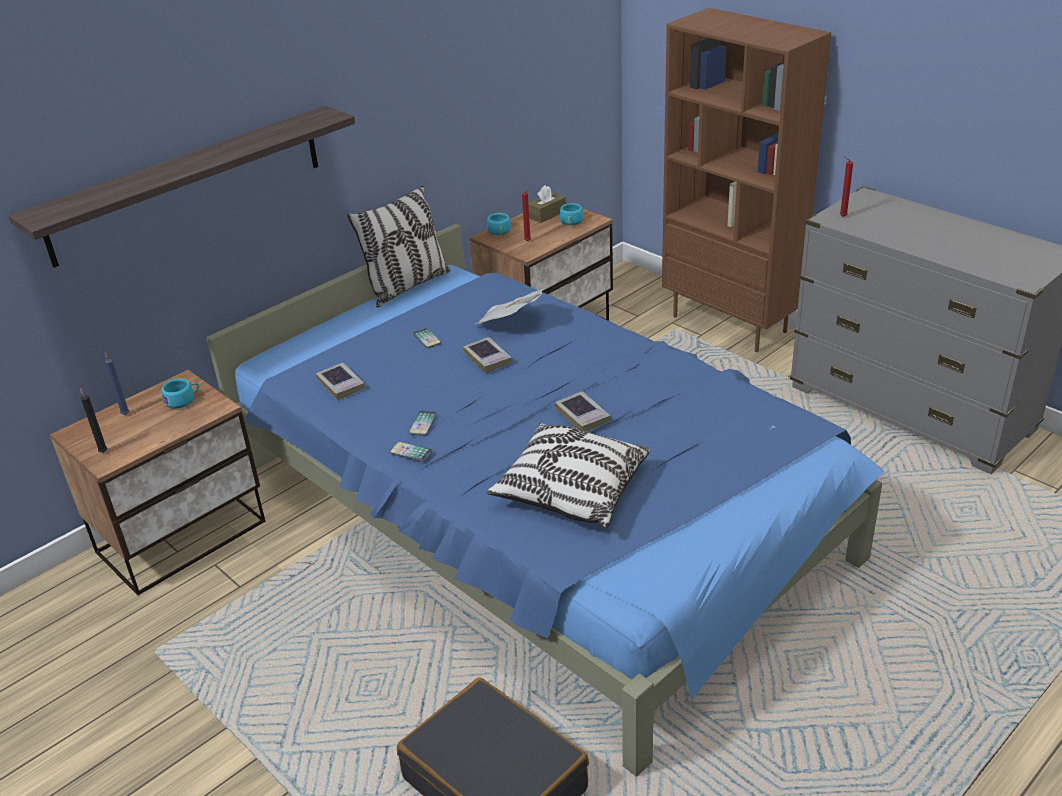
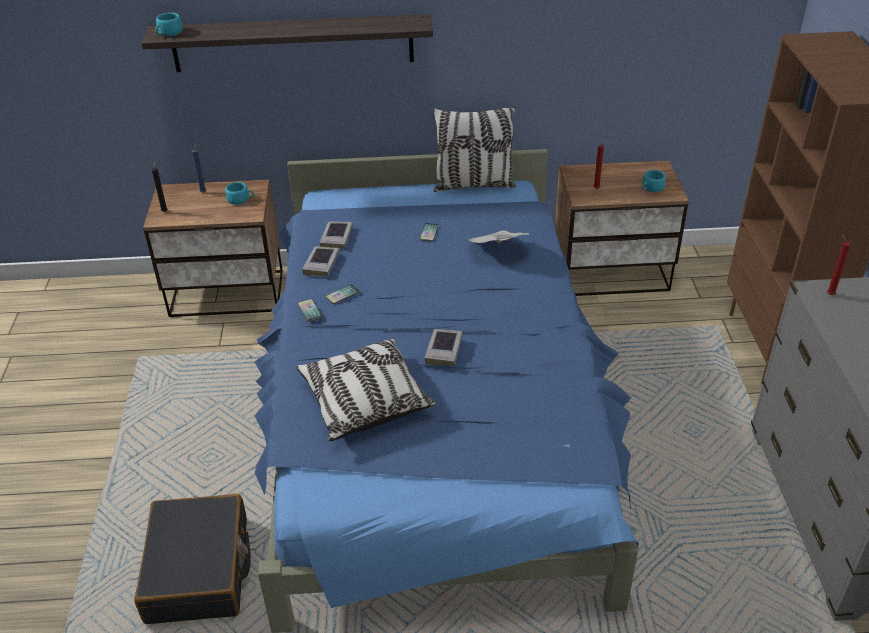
camera: 40 degrees right, 5 degrees up
(488, 358) = (445, 269): book -> book (321, 264)
(499, 232) = (586, 171): turquoise cup -> turquoise cup (168, 33)
(547, 214) = (642, 172): brown tissue box -> none

